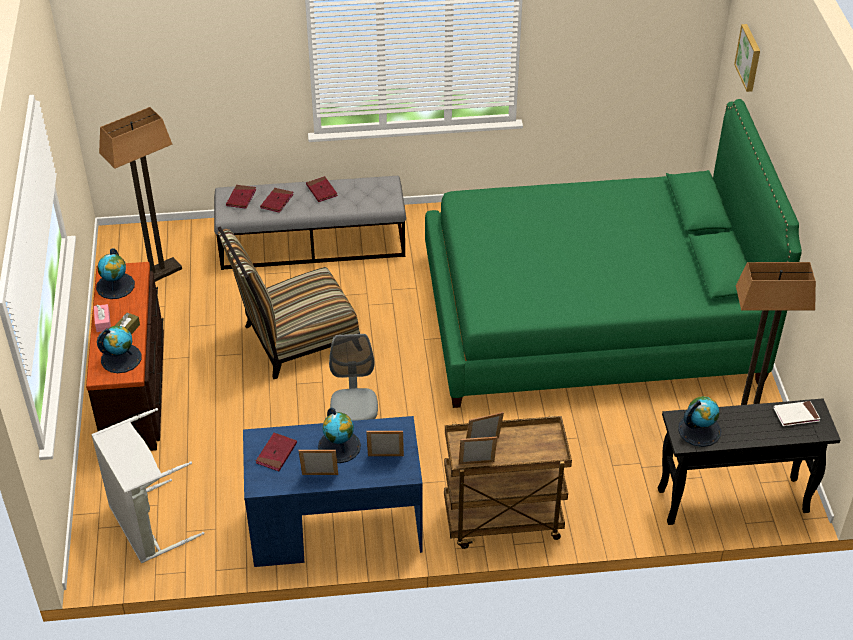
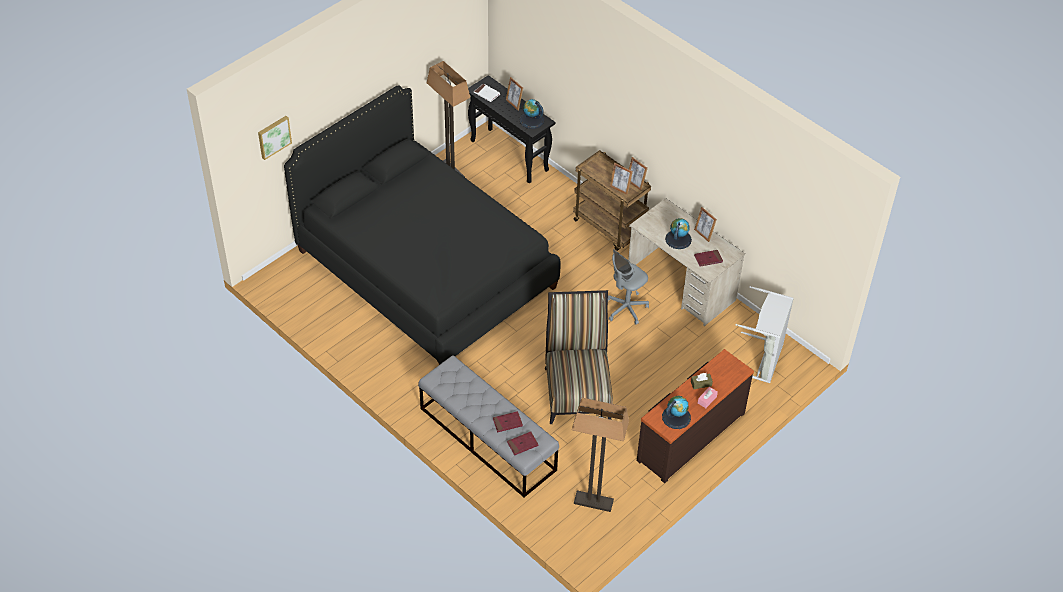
camera: 130 degrees left, 5 degrees up
(121, 358) = (721, 370): globe -> none
(295, 340) = (577, 389): chair -> chair turned 120 degrees counterclockwise
(321, 191) = (474, 407): red book -> none
(336, 528) = (681, 285): blue desk -> beige desk
(385, 459) = (666, 218): picture frame -> picture frame (514, 104)
(591, 318) = (426, 268): green bed -> black bed

